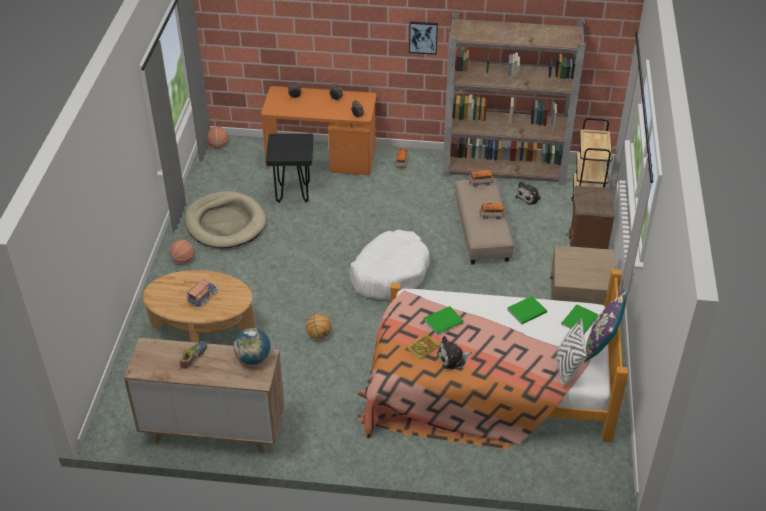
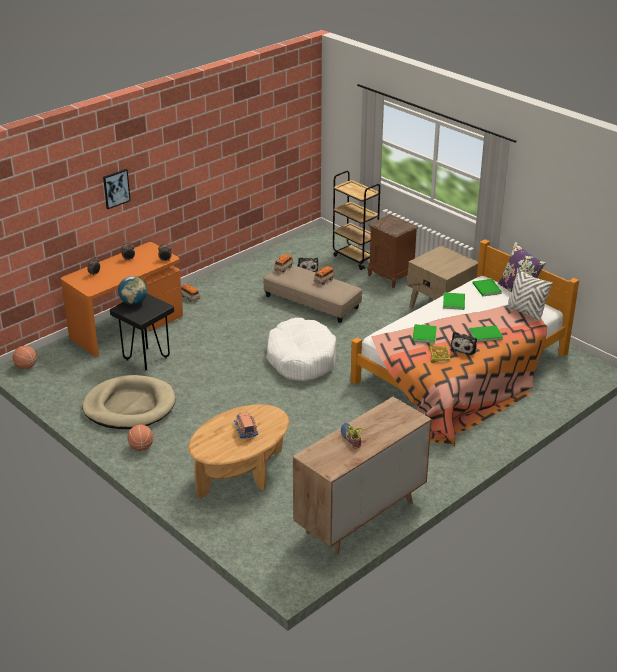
camera: 50 degrees left, 10 degrees down
(253, 358) = (388, 411): globe -> globe (133, 302)
(318, 335) = (322, 420): basketball -> none
(423, 37) = (179, 168): picture -> picture (116, 188)
(491, 359) = (484, 334): none -> green book
(504, 167) = (262, 263): brown bookcase -> none

